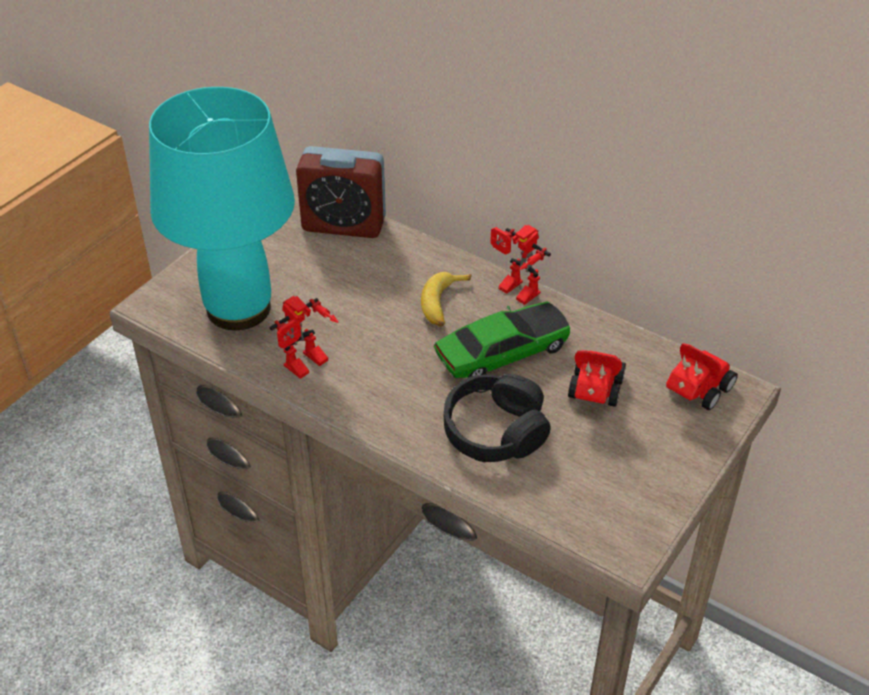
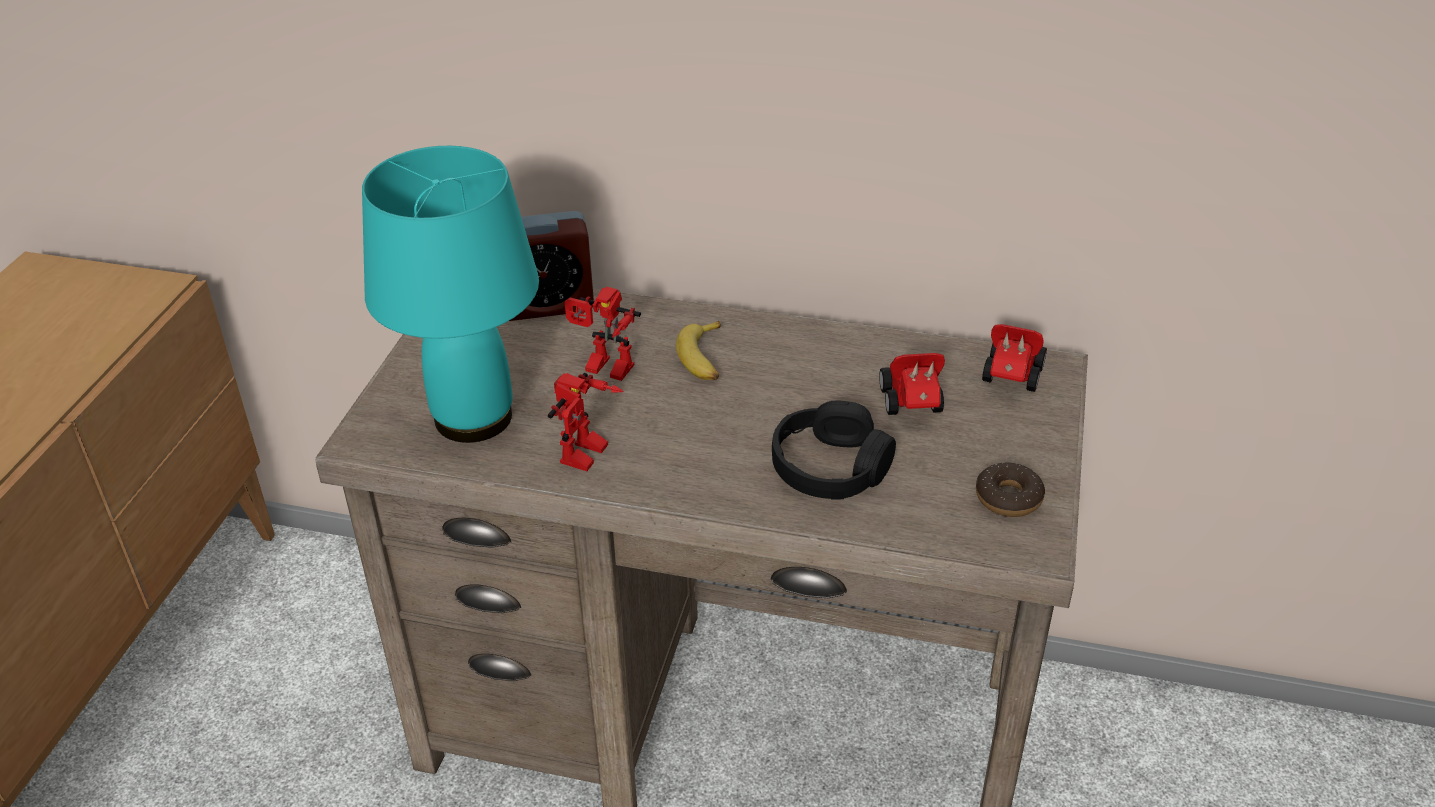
camera: 20 degrees left, 5 degrees down
(502, 353) = (794, 391): toy car -> none
(513, 292) = (770, 329): toy robot -> toy robot (604, 370)
(630, 501) = (1008, 498): none -> donut

